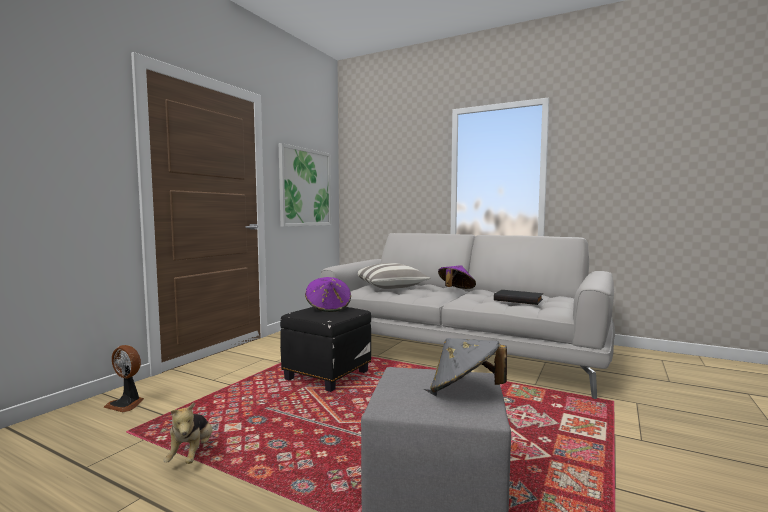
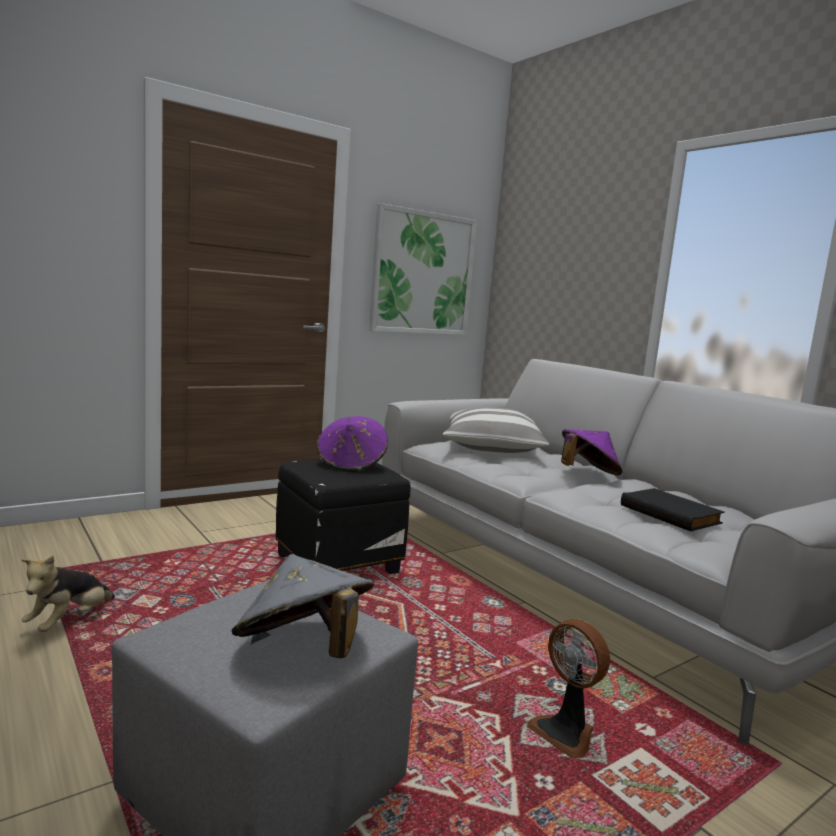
camera: 25 degrees right, 5 degrees up
(126, 404) = (84, 537): fan -> fan (565, 733)

